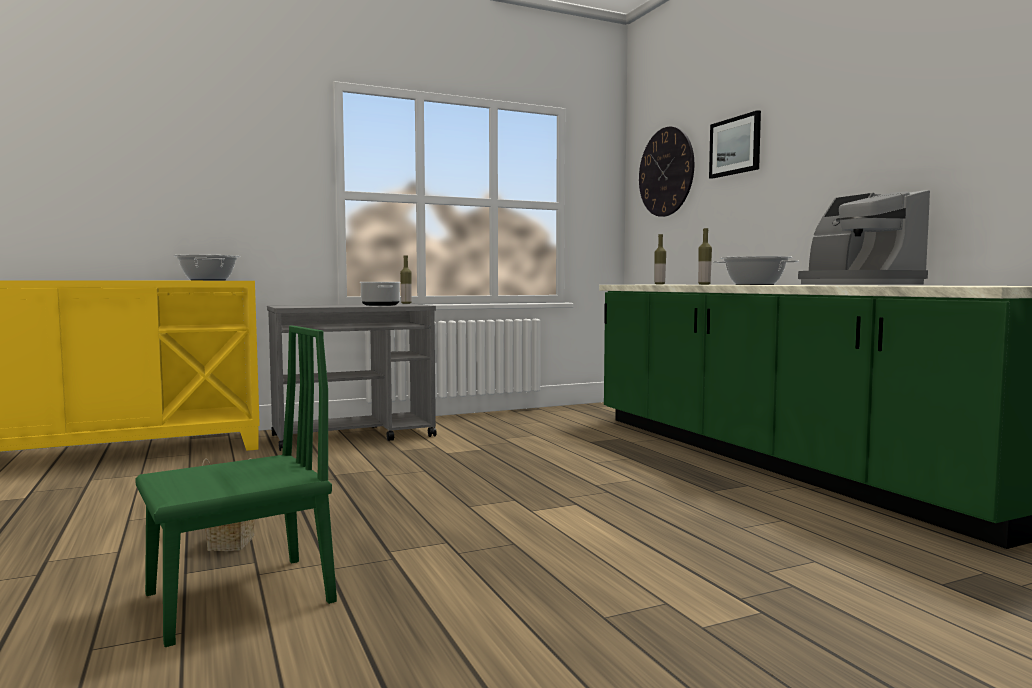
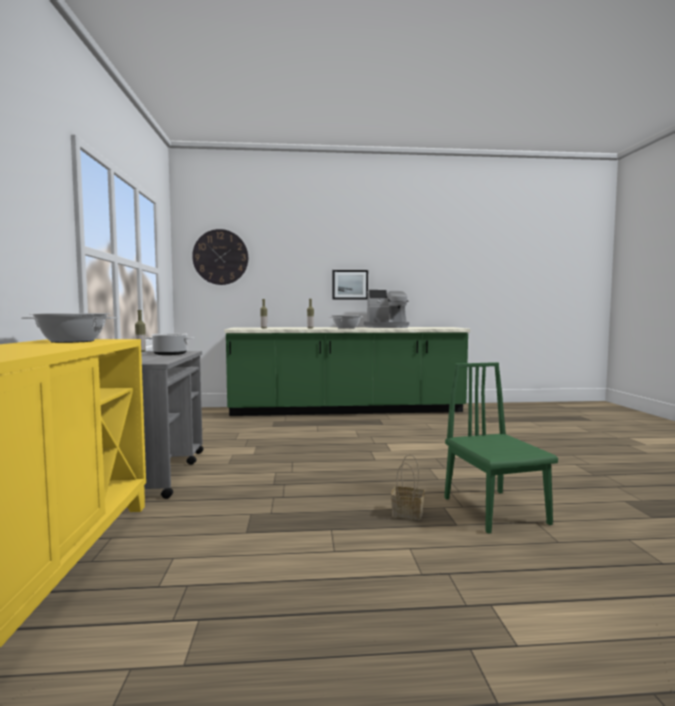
camera: 70 degrees left, 0 degrees up
(735, 146) = (282, 252): picture -> picture (350, 284)

